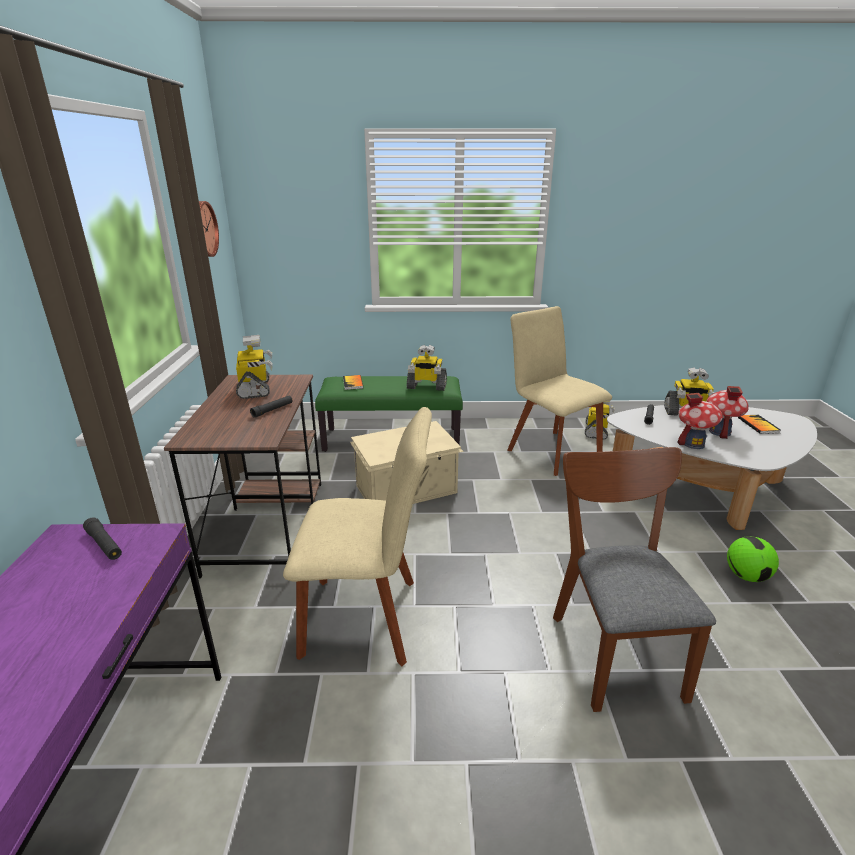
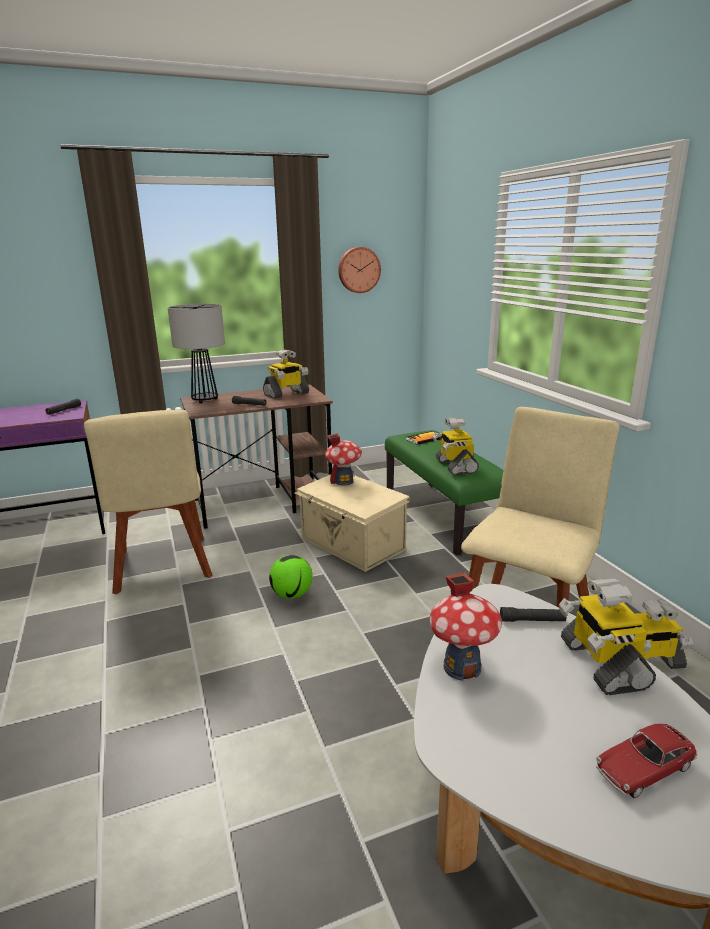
camera: 70 degrees right, 5 degrees down
(210, 432) = (205, 400): none -> table lamp
(612, 646) = (135, 709): brown chair -> none
(719, 432) = (545, 703): toy house -> toy house (343, 481)
(746, 576) = (299, 860): football -> football (292, 594)
(758, 425) = (644, 768): book -> toy car

